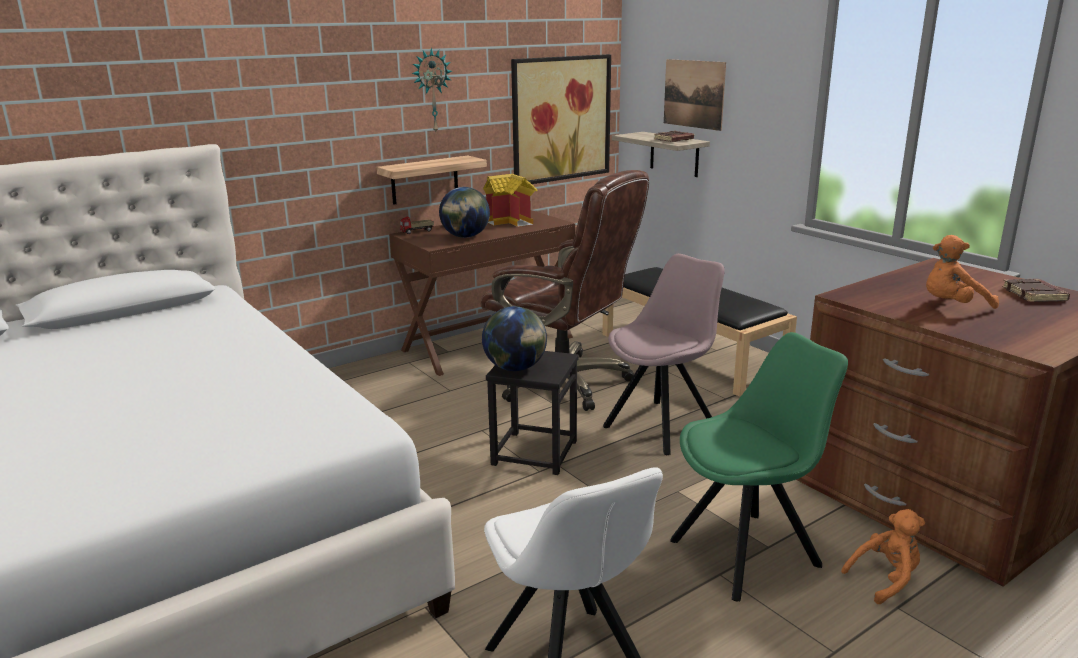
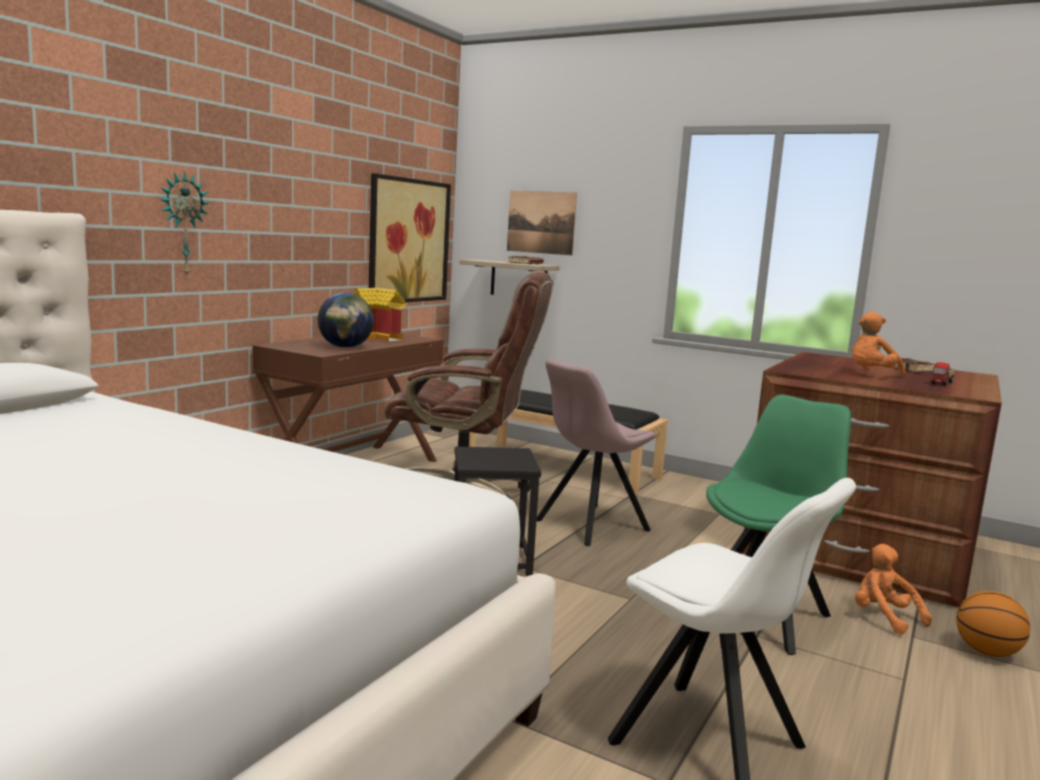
camera: 25 degrees left, 10 degrees down
(417, 232) = (284, 344): toy truck -> toy truck (942, 383)
(424, 180) = (289, 288): shelf -> none
(431, 91) = (300, 193): wall clock -> wall clock (182, 224)
(515, 368) = (482, 461): globe -> none
(661, 426) = (590, 525): pink chair -> pink chair turned 150 degrees counterclockwise
(885, 579) = (883, 617): orange plush toy -> orange plush toy turned 75 degrees counterclockwise
(971, 643) = (986, 652): none -> basketball

